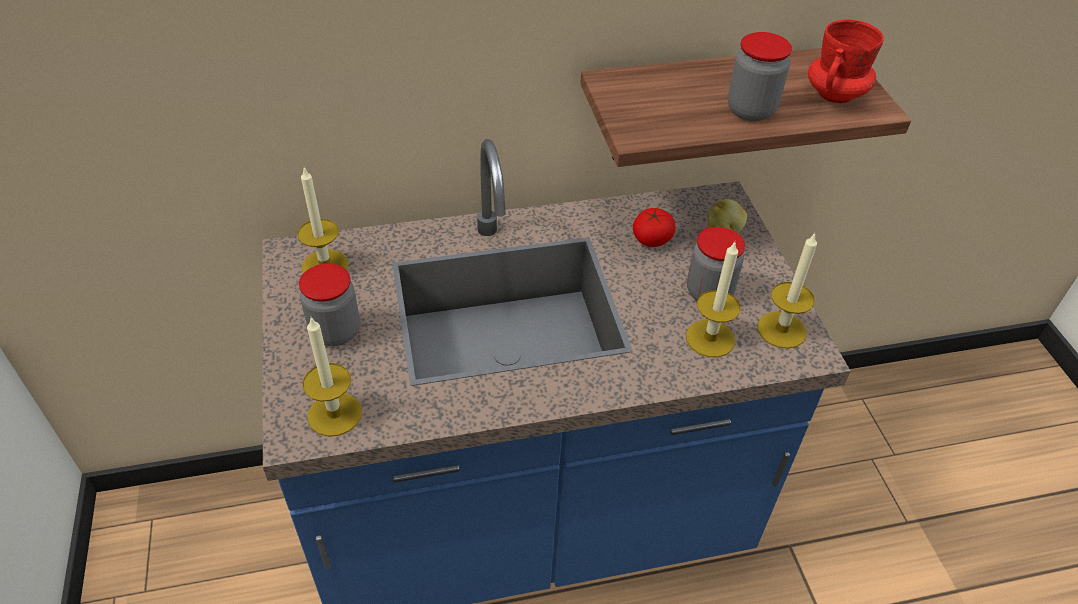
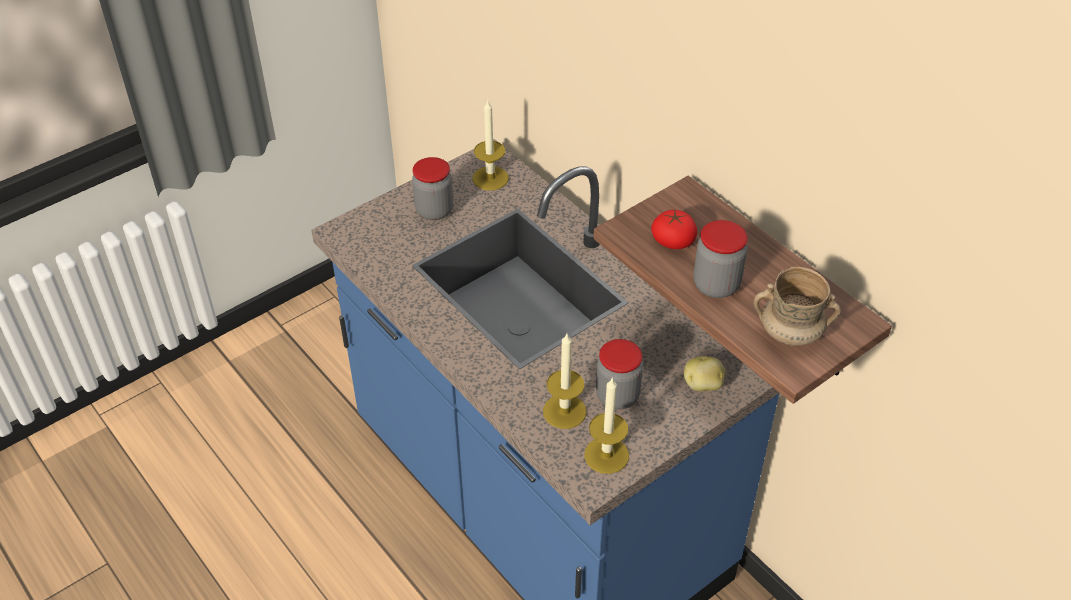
camera: 65 degrees right, 0 degrees up
(334, 414) = (367, 241): candle -> none
(651, 239) = (656, 341): tomato -> tomato (673, 241)
(835, 95) = (790, 333): red mug -> beige mug

